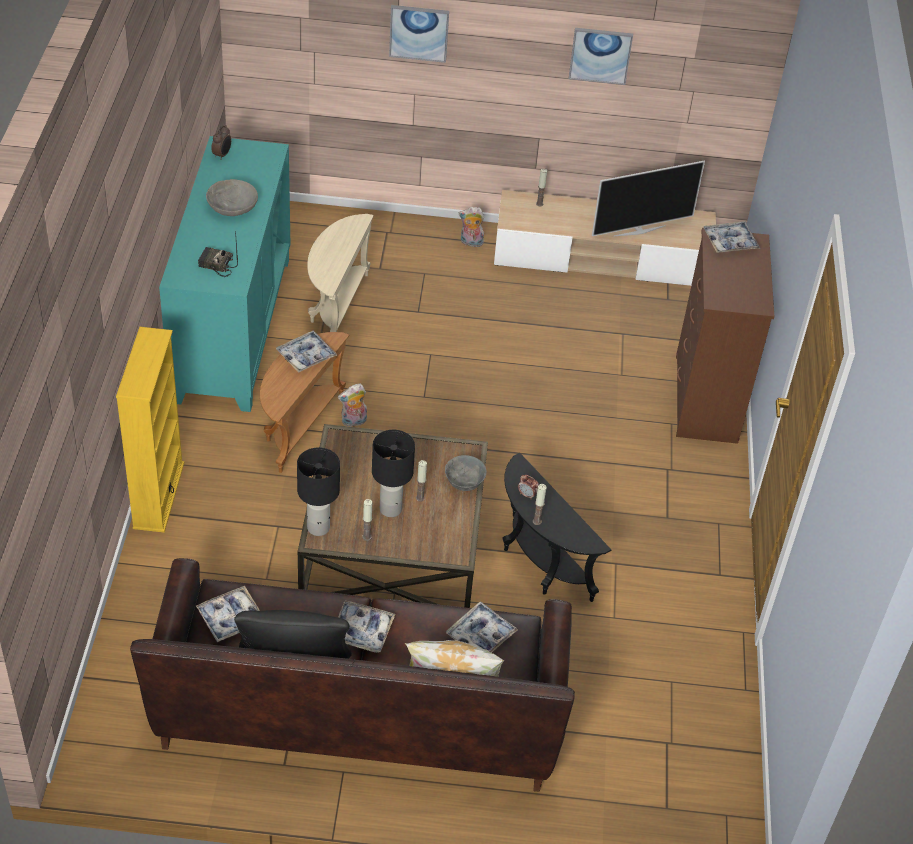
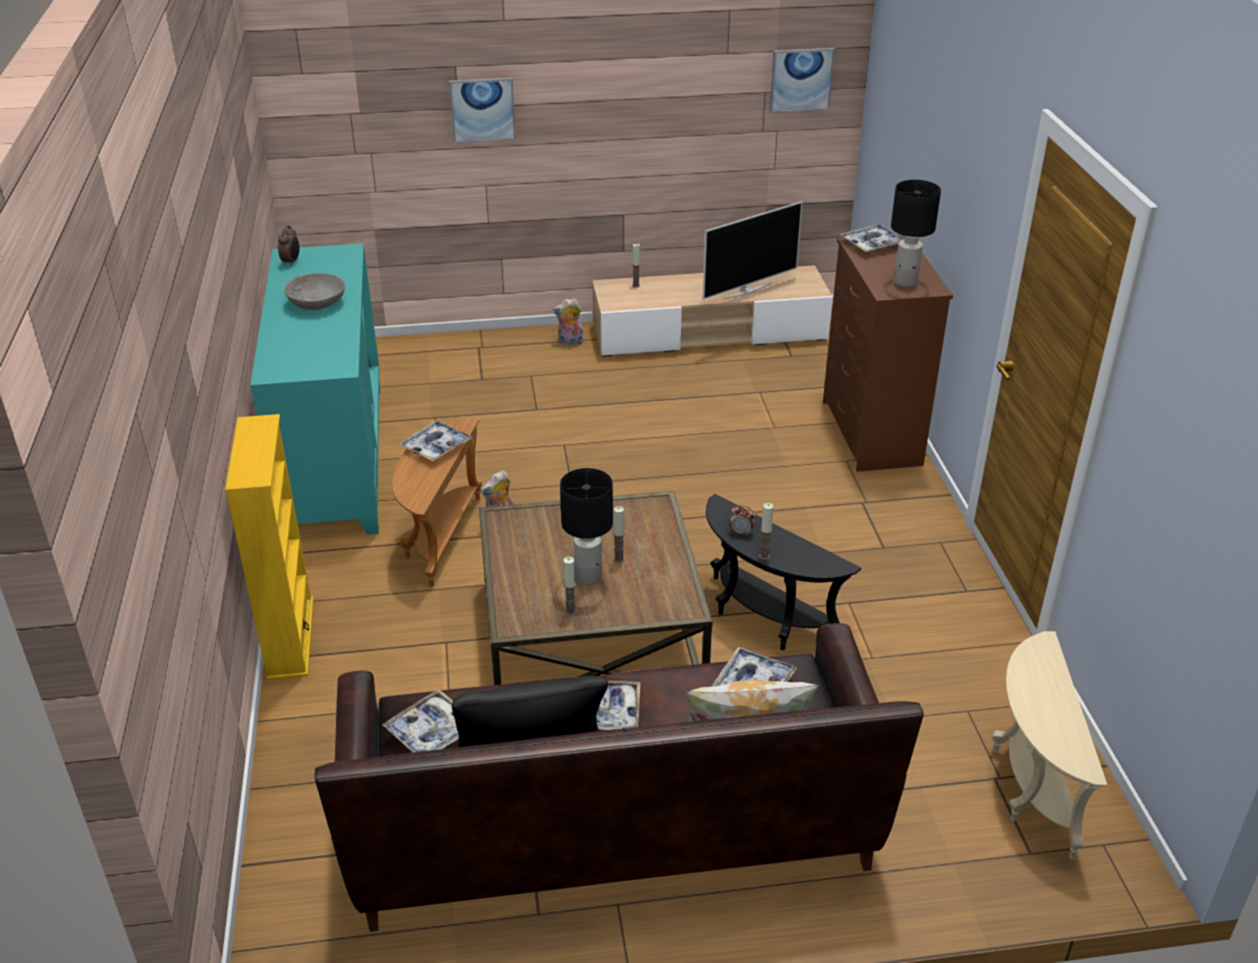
camera: 10 degrees left, 10 degrees down
(216, 265) = (313, 355): radio -> none
(319, 527) = (509, 612): black table lamp -> black table lamp (906, 281)
(336, 307) = (445, 420): beige side table -> beige side table (1029, 785)
(464, 483) = (664, 535): grey bowl -> none
(600, 55) = (677, 104): picture -> picture (801, 79)

